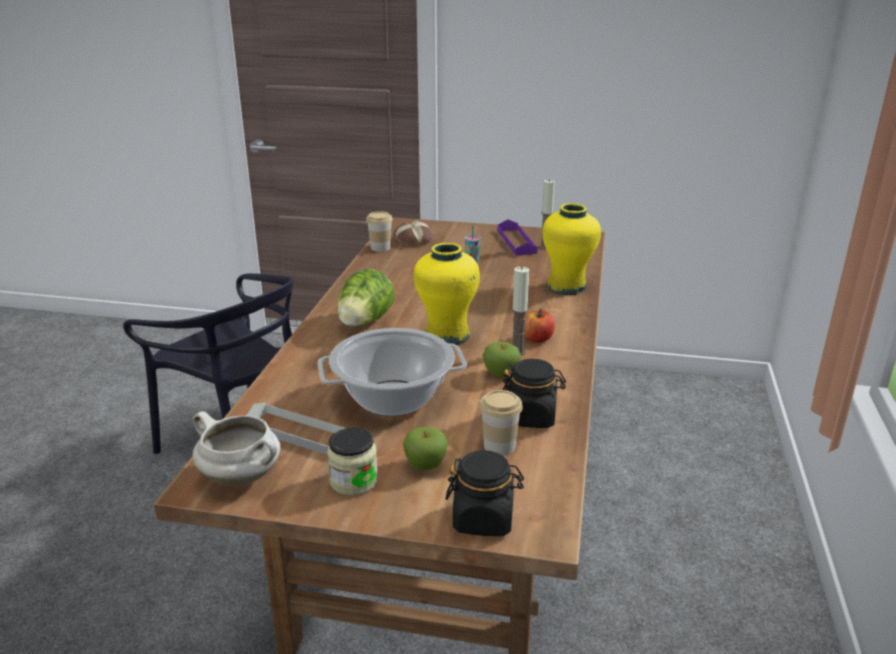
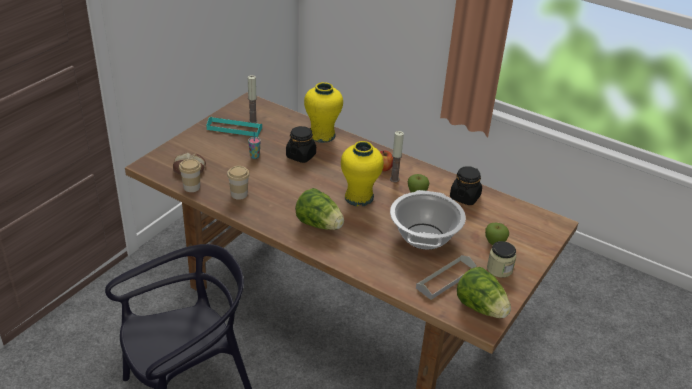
camera: 70 degrees left, 10 degrees up
(242, 477) = (481, 308): white cooking pot -> lettuce
(483, 519) = (543, 237): black jar -> black jar (301, 156)
(499, 446) = (487, 215): cup -> cup (239, 194)
(516, 242) = (234, 129): purple tray -> turquoise tray

